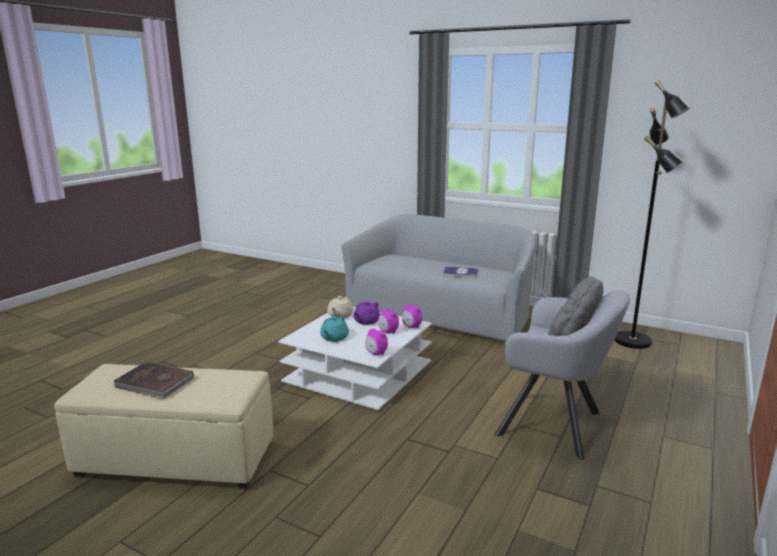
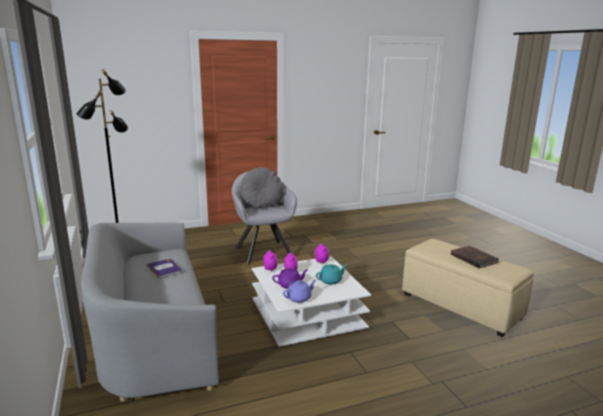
camera: 140 degrees left, 0 degrees up
(340, 315) = (299, 298): beige teapot -> purple teapot

